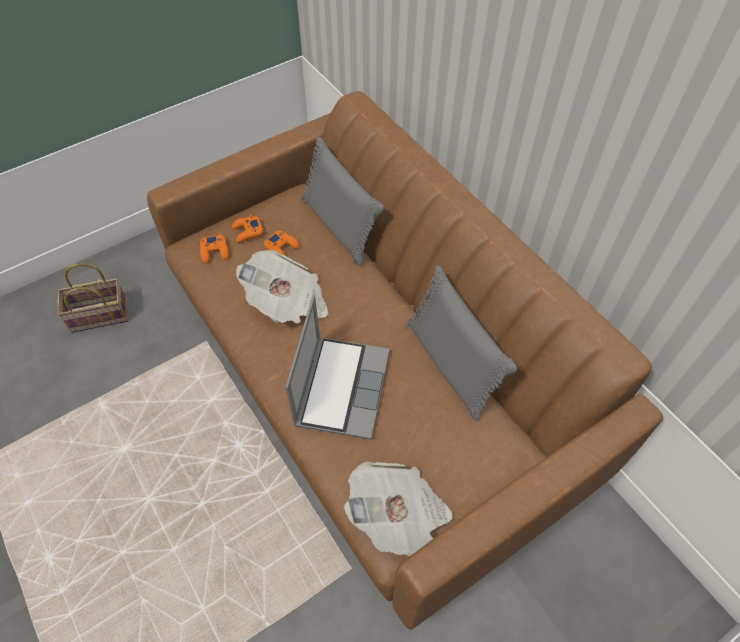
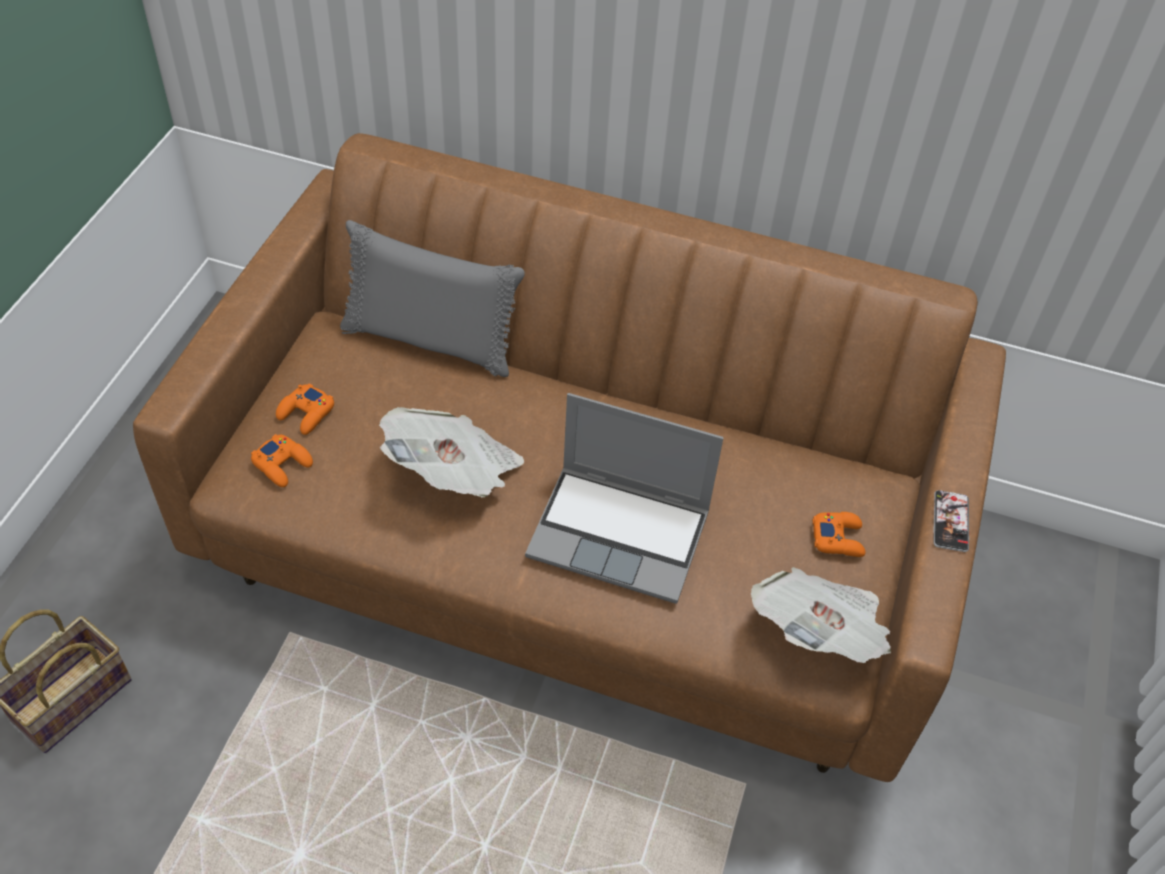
camera: 40 degrees left, 5 degrees down
(282, 248) = (378, 408): orange game controller -> orange game controller (838, 538)
(341, 386) = (621, 534): laptop -> laptop turned 135 degrees clockwise
(451, 364) = (725, 432): grey pillow -> none
(513, 503) = (950, 521): none -> phone

